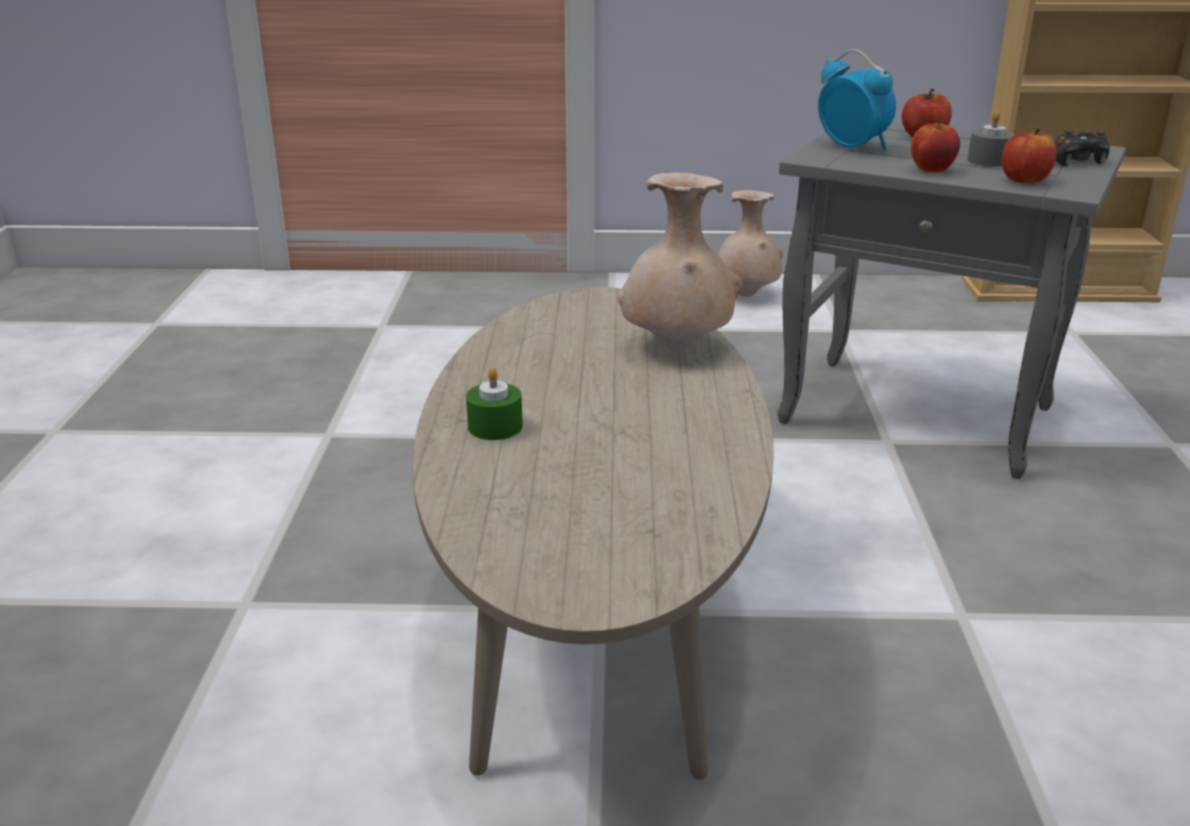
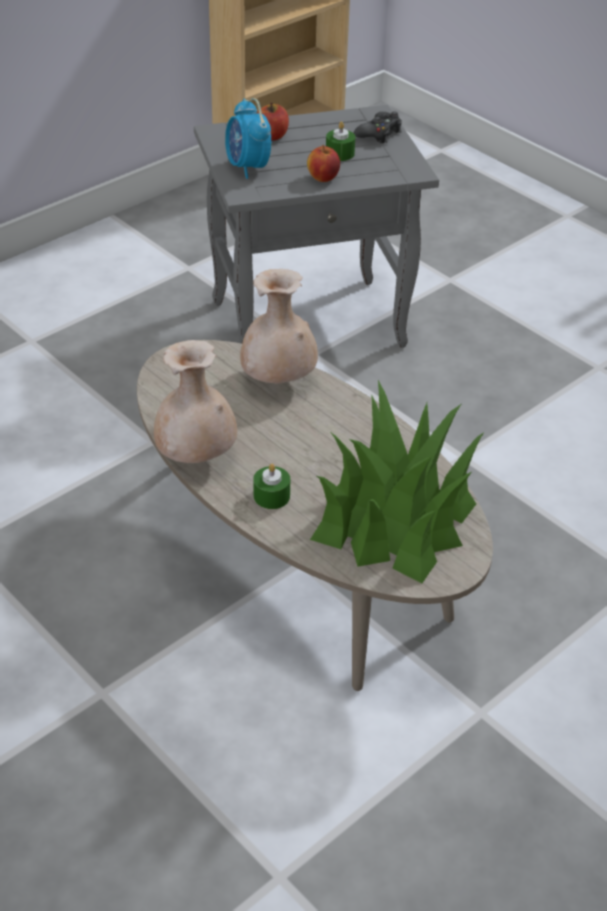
camera: 45 degrees left, 15 degrees up
(596, 511) = (394, 518): none -> potted plant
(746, 295) = (88, 261): beige vase -> beige vase (196, 456)
(853, 146) = (248, 167): alarm clock -> alarm clock turned 120 degrees counterclockwise
(988, 161) = (340, 153): grey candle -> green candle
(1024, 180) = (381, 169): apple -> none

